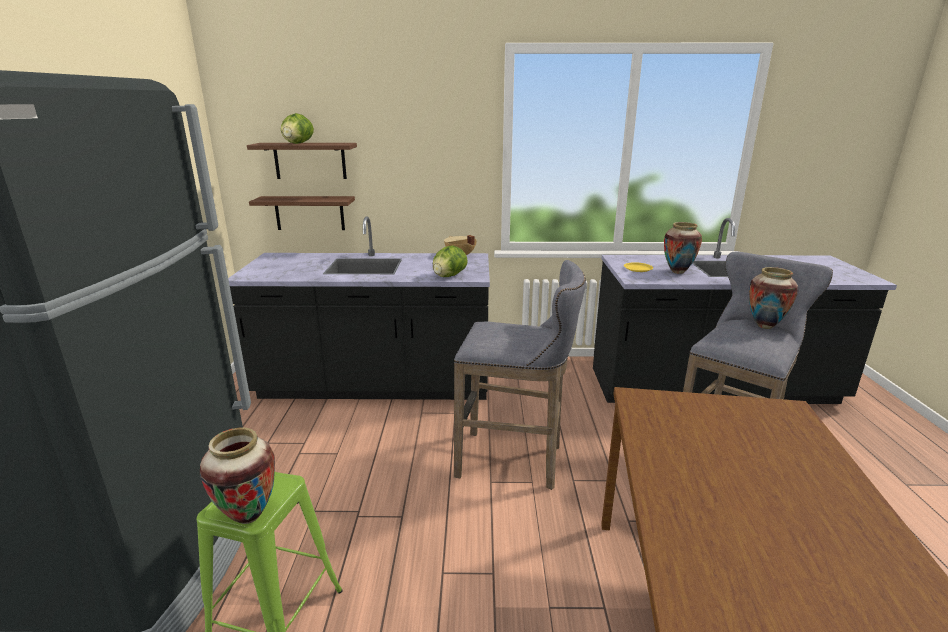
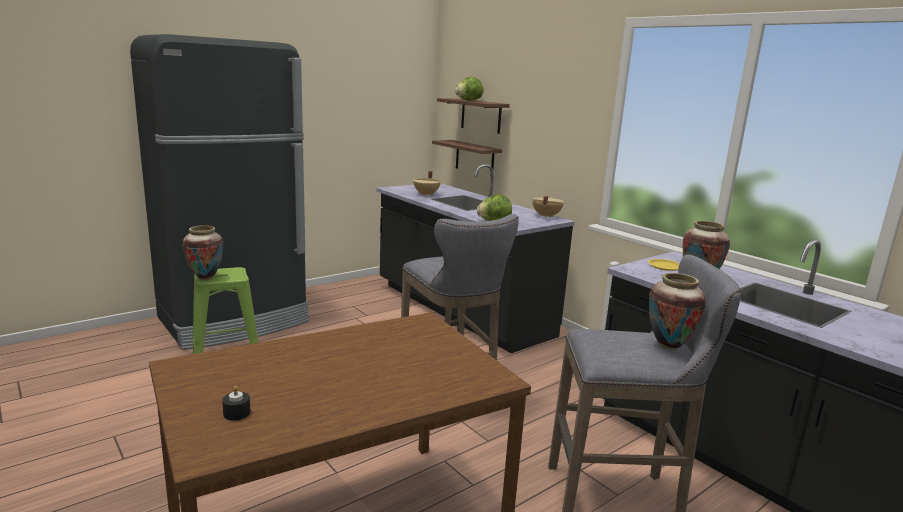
camera: 50 degrees right, 5 degrees down
(304, 270) = (427, 194): none -> beige cooking pot
(859, 602) = (237, 413): none -> black candle

